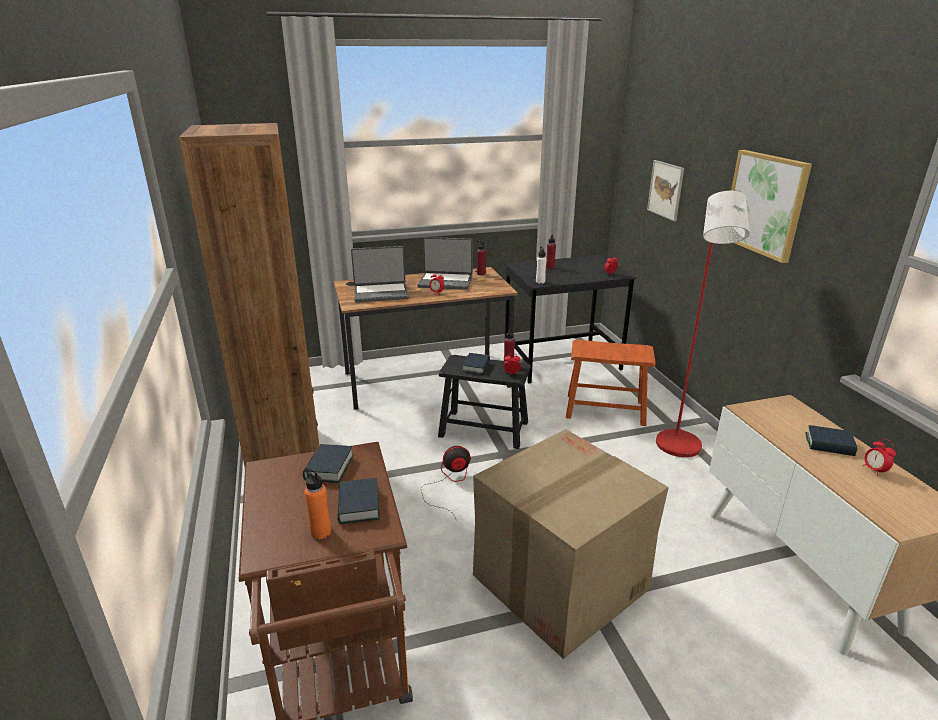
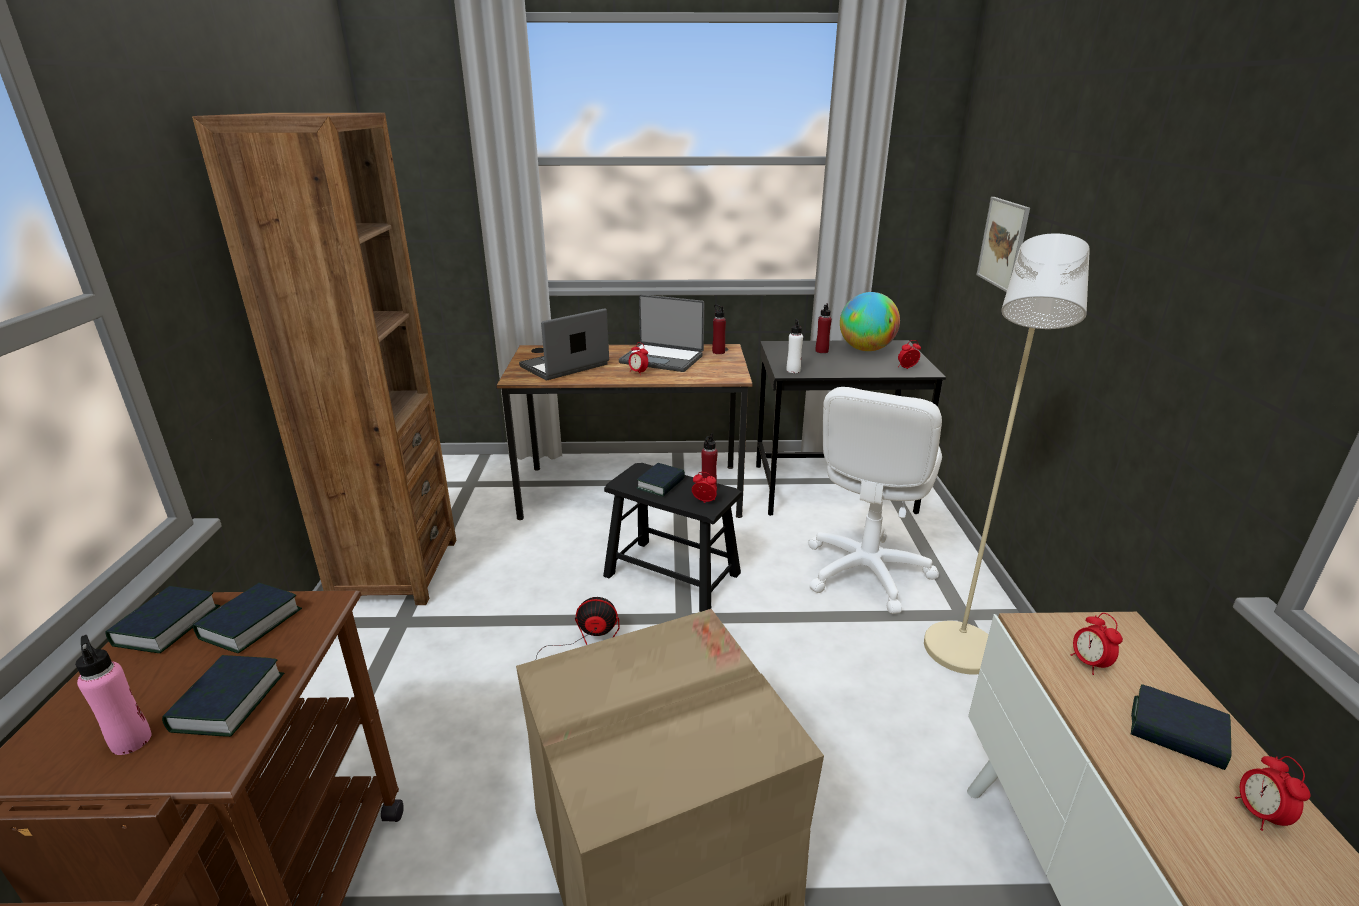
camera: 15 degrees right, 0 degrees up
(275, 477) = (167, 626): none -> book
(320, 532) = (131, 741): orange bottle -> pink bottle
(381, 293) = (565, 366): laptop -> laptop turned 135 degrees clockwise
(577, 263) = (866, 349): none -> globe
(605, 409) = (865, 572): brown stool -> white office chair
(679, 449) = (959, 658): red floor lamp -> beige floor lamp
(765, 204) = (1142, 266): picture -> none
(778, 422) = (1089, 663): none -> alarm clock

